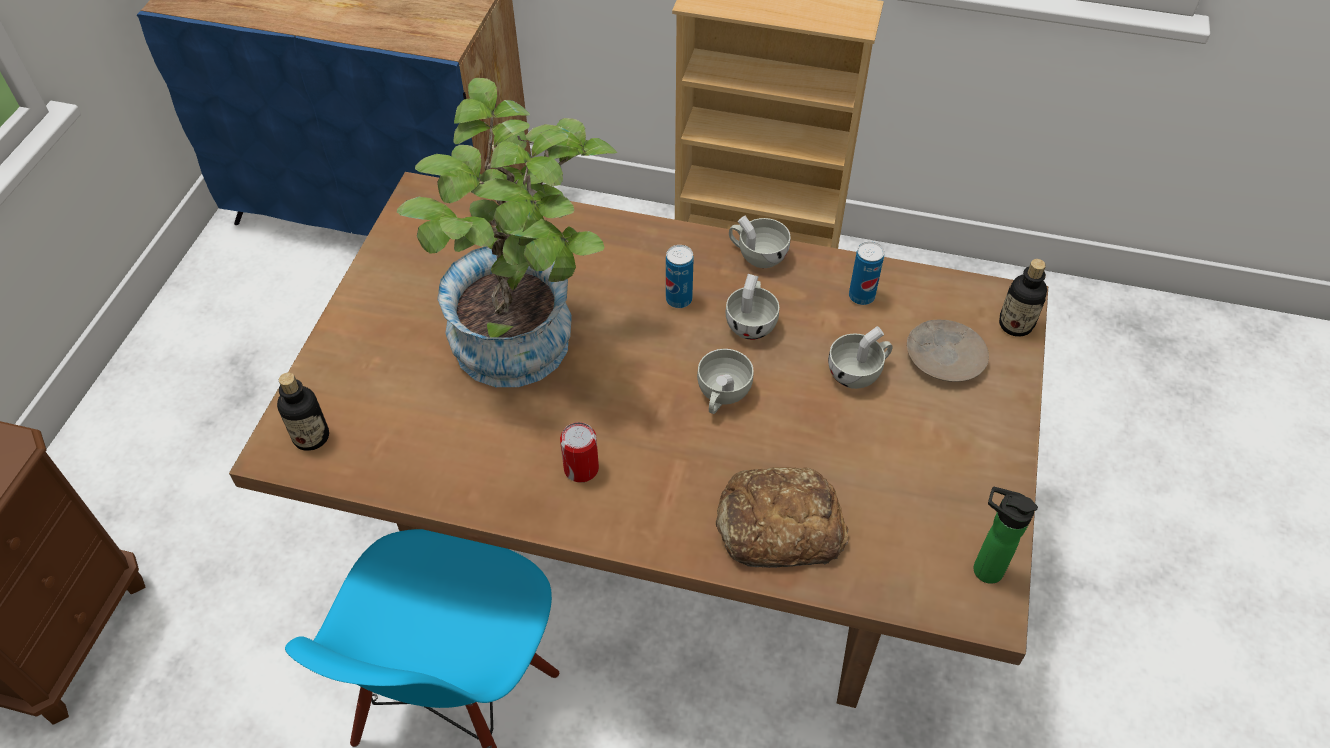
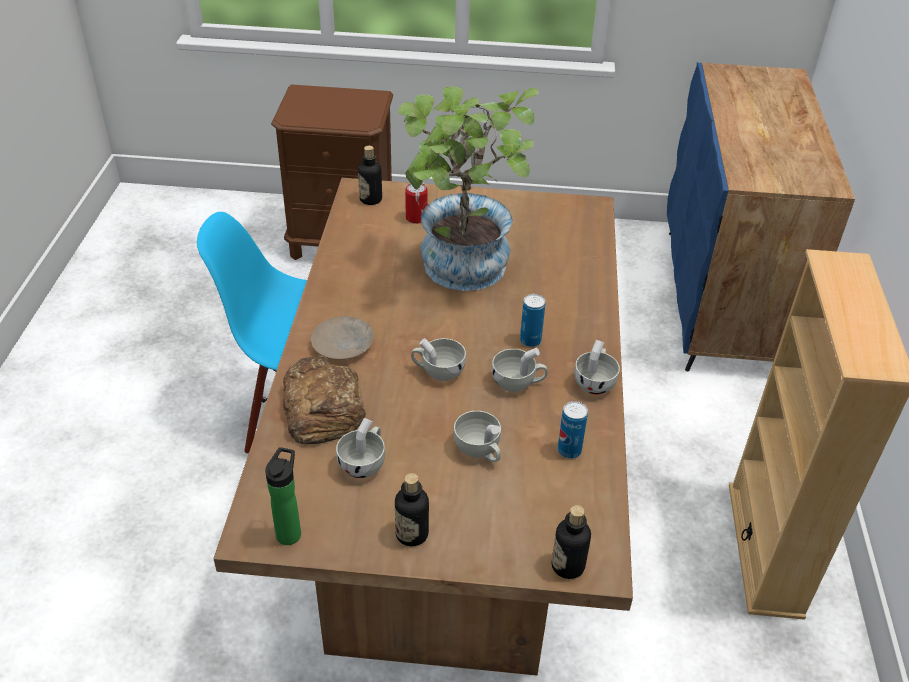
camera: 80 degrees right, 10 degrees down
(581, 468) = (361, 308): can -> can (416, 218)
(874, 485) = (364, 463): none -> white cup
(944, 357) = (512, 509): beige plate -> beige plate (343, 344)
(981, 449) = (412, 534): none -> bottle

